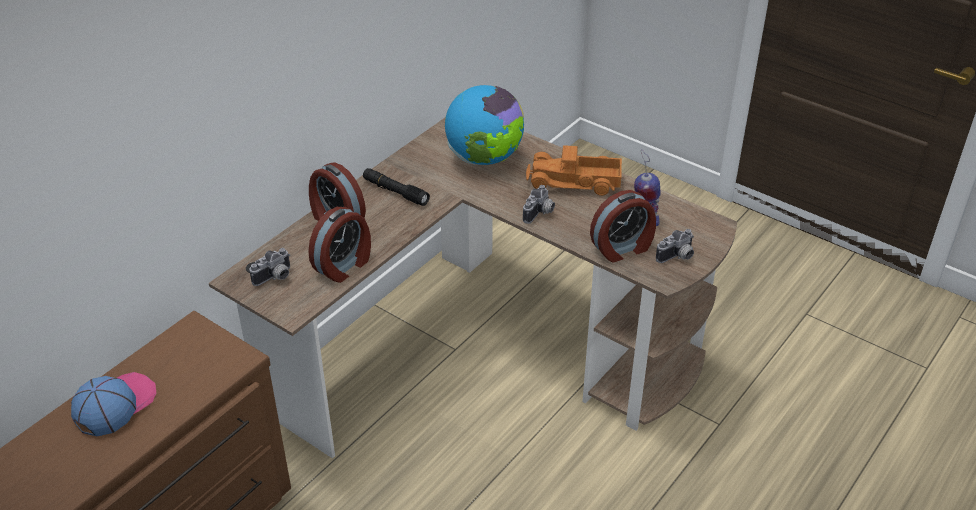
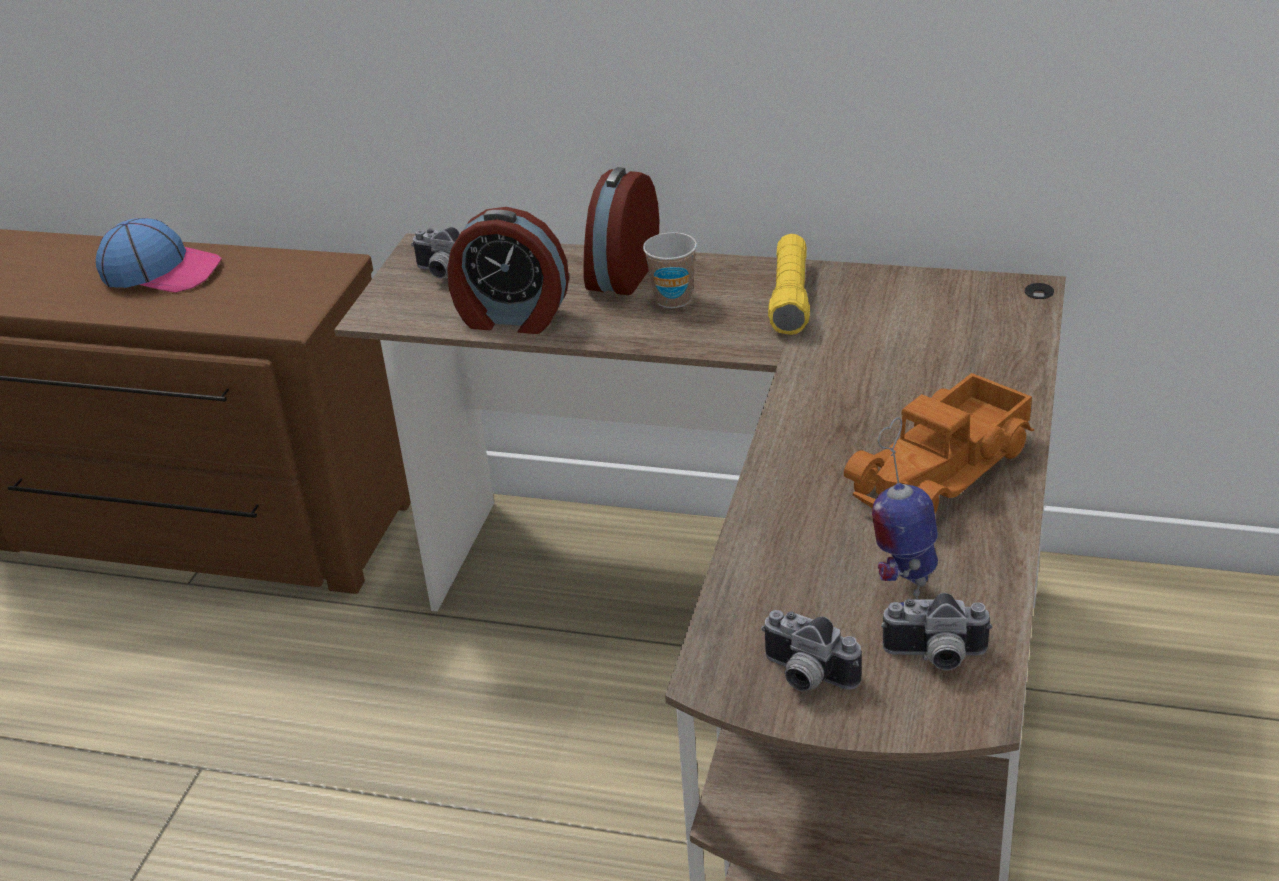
camera: 70 degrees right, 5 degrees down
(377, 211) = (673, 299): none -> cup
(395, 192) = (738, 298): black flashlight -> none
(410, 177) = (790, 298): none -> yellow flashlight
(484, 158) = (920, 349): globe -> none
(540, 213) = (805, 459): camera -> camera (935, 657)
(574, 182) = (944, 470): toy truck -> toy truck turned 120 degrees counterclockwise
(622, 248) = (776, 591): alarm clock -> none

